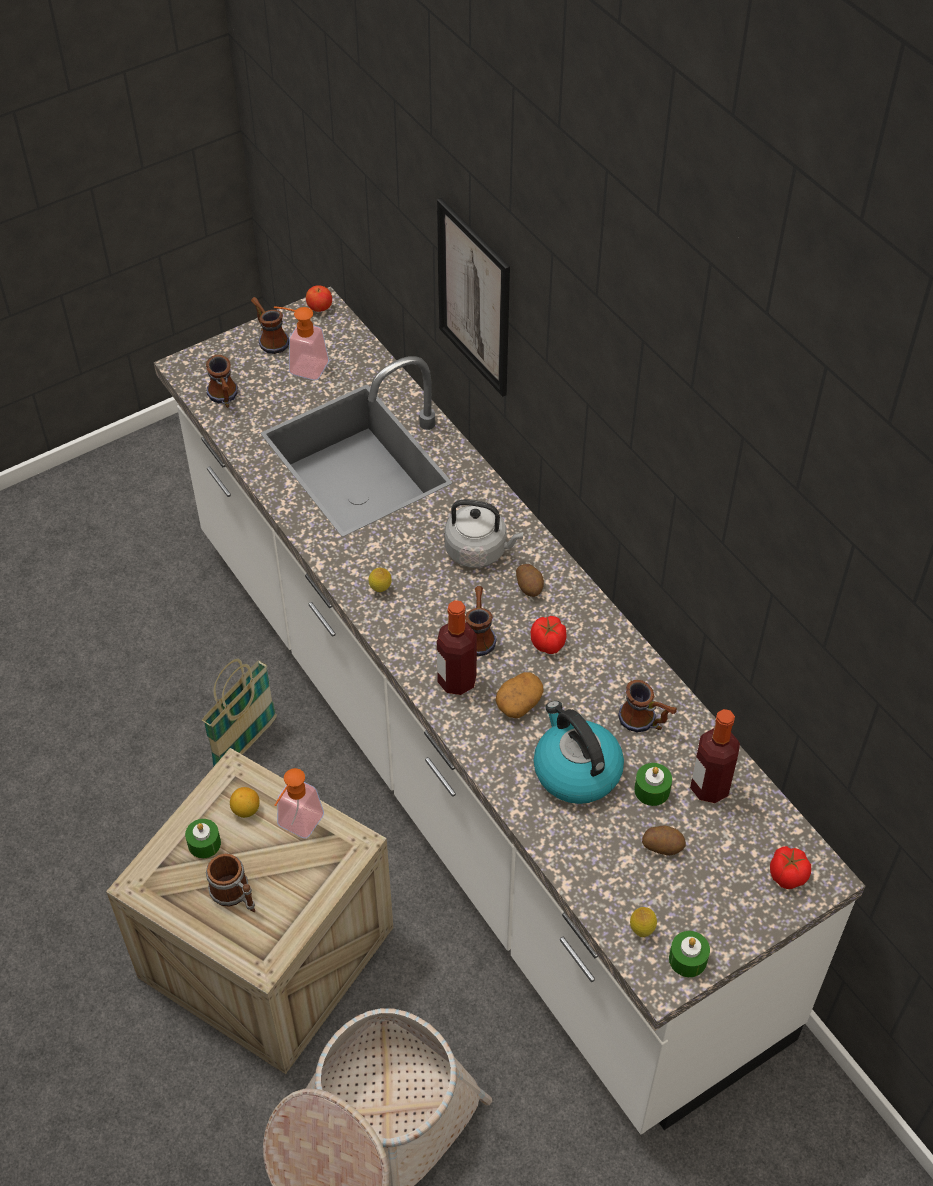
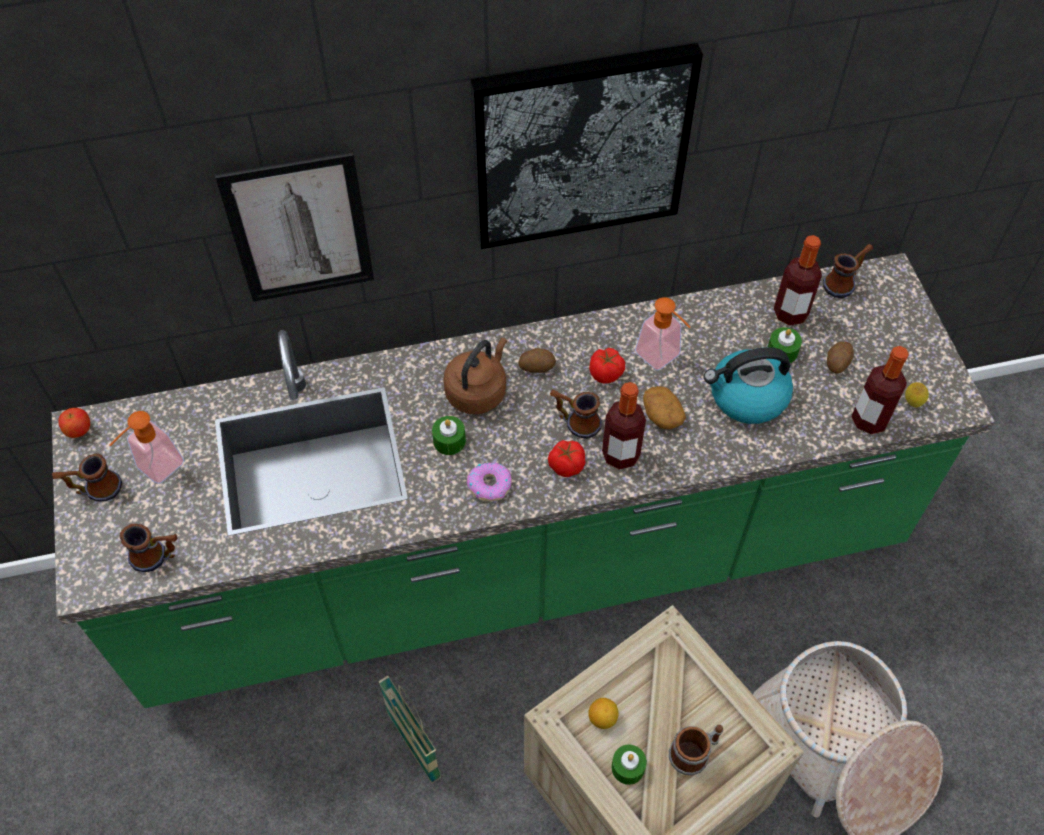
camera: 70 degrees left, 5 degrees up
(296, 826) = (636, 677): soap dispenser -> soap dispenser (662, 358)
(380, 590) = (489, 485): lemon -> donut
(466, 772) = (522, 564): white counter -> green counter
(479, 550) = (478, 391): grey kettle -> brown kettle
(599, 891) = (869, 420): none -> bottle
(638, 431) = (580, 146): none -> picture
(645, 722) = (713, 333): mug -> mug (844, 282)
(688, 959) = (944, 382): green candle -> green candle (449, 441)
(787, 874) = (884, 294): tomato -> tomato (566, 466)

